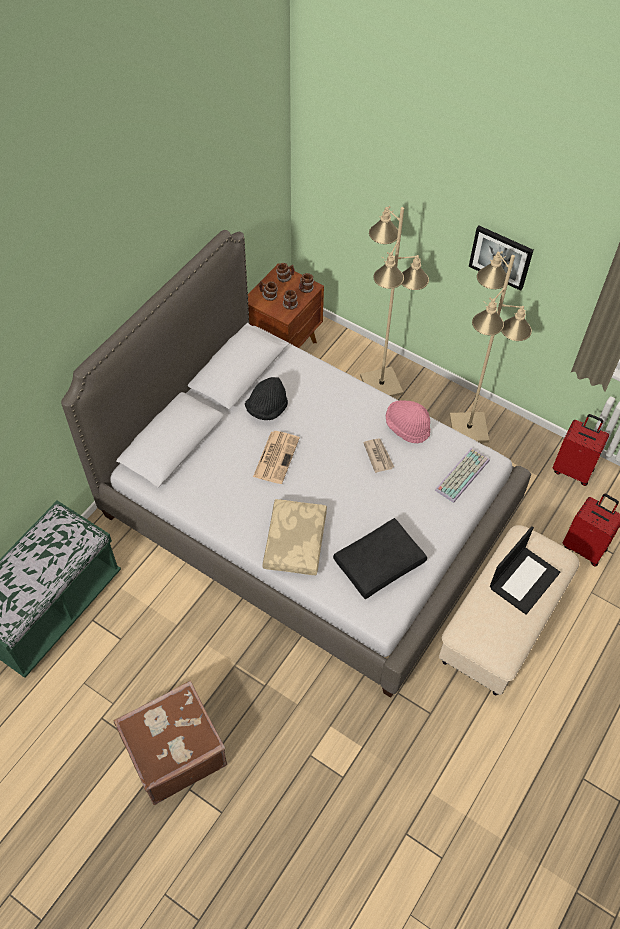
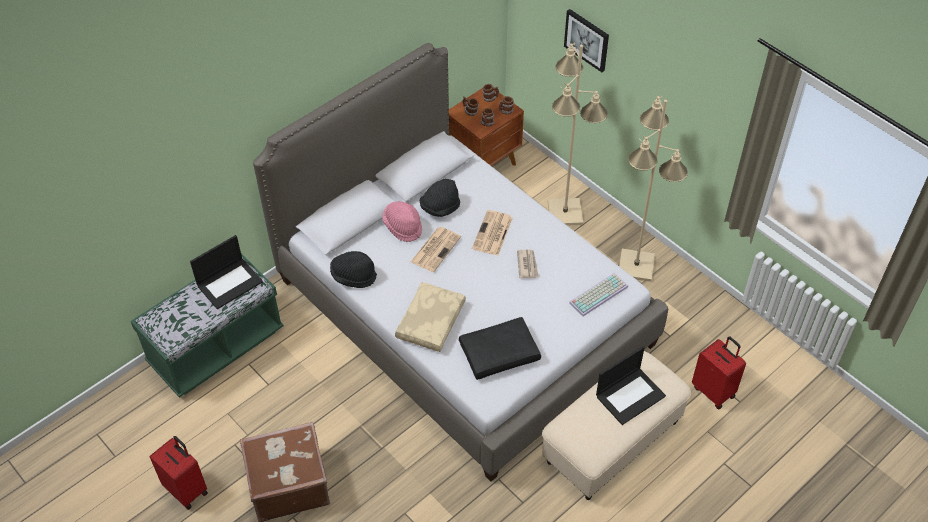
camera: 15 degrees right, 5 degrees down
(57, 540) = (230, 283): none -> laptop
(195, 506) = (353, 276): none -> black hat
(331, 428) = (492, 234): none -> newspaper
(407, 427) = (561, 245): pink hat -> pink hat (403, 227)
(501, 257) = (670, 104): picture -> picture (587, 39)
(573, 470) = (725, 321): red suitcase -> red suitcase (187, 489)

